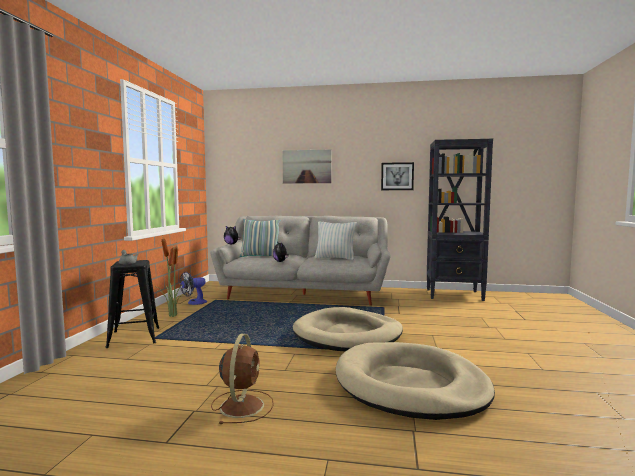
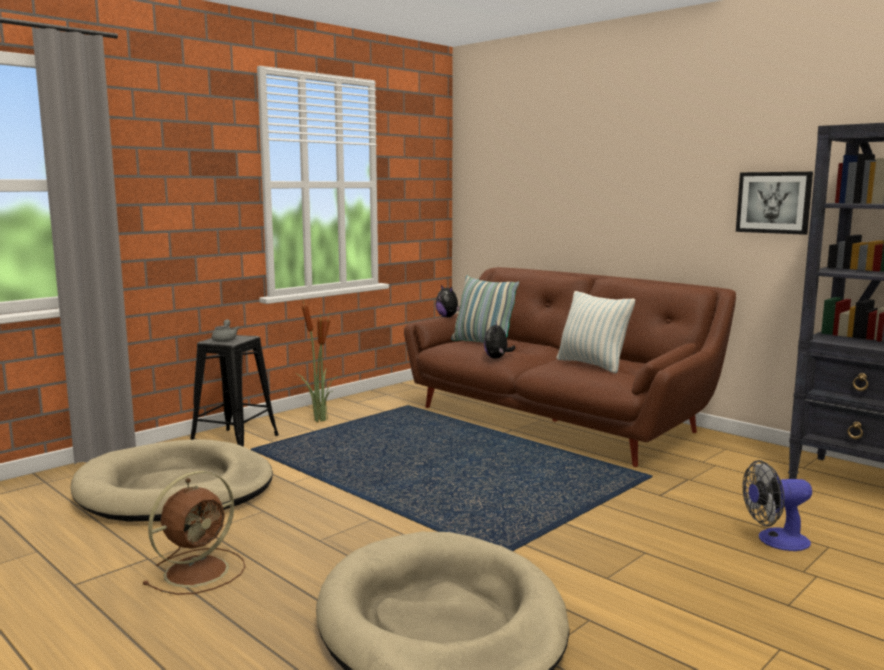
camera: 35 degrees right, 5 degrees up
(194, 303) = (374, 405): fan -> fan (775, 541)
(304, 294) = (556, 420): grey sofa -> brown sofa
(307, 166) = (602, 179): picture -> none
(348, 334) = (499, 511): beige dog bed -> beige dog bed (175, 490)

